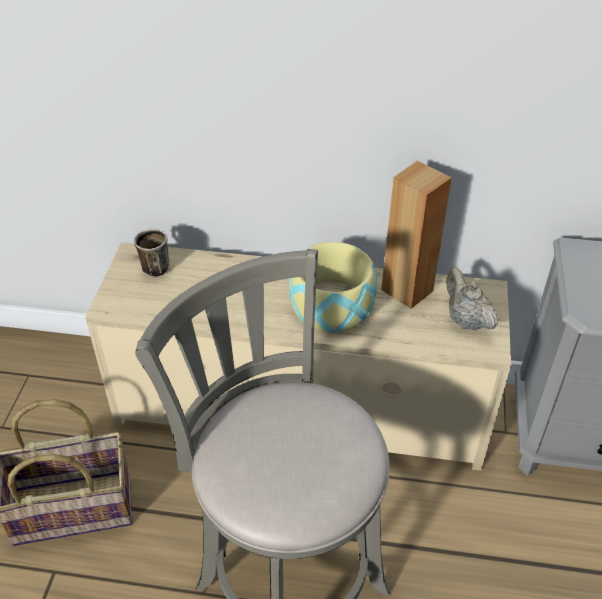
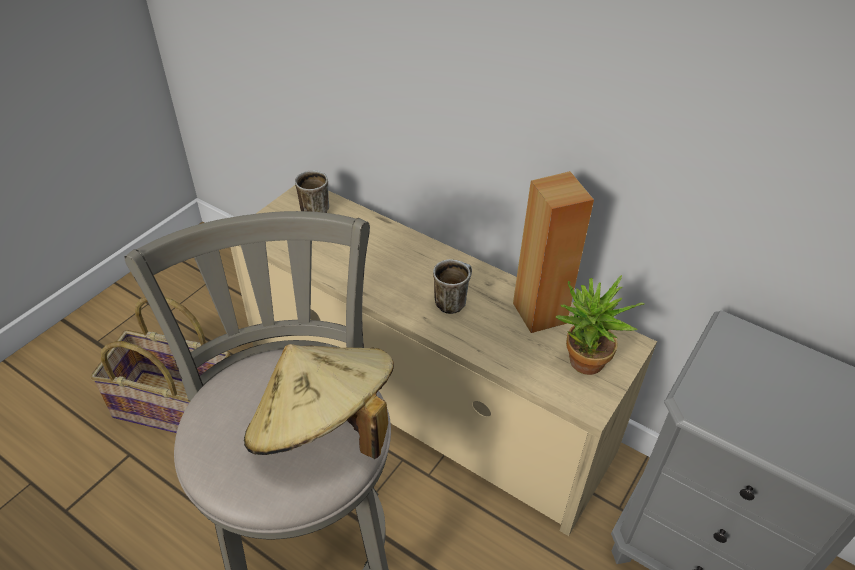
camera: 25 degrees right, 0 degrees up
(331, 305) = (452, 300): bowl -> mug
(332, 442) = (324, 430): none -> beige hat
(465, 320) = (582, 366): beige teapot -> potted plant

